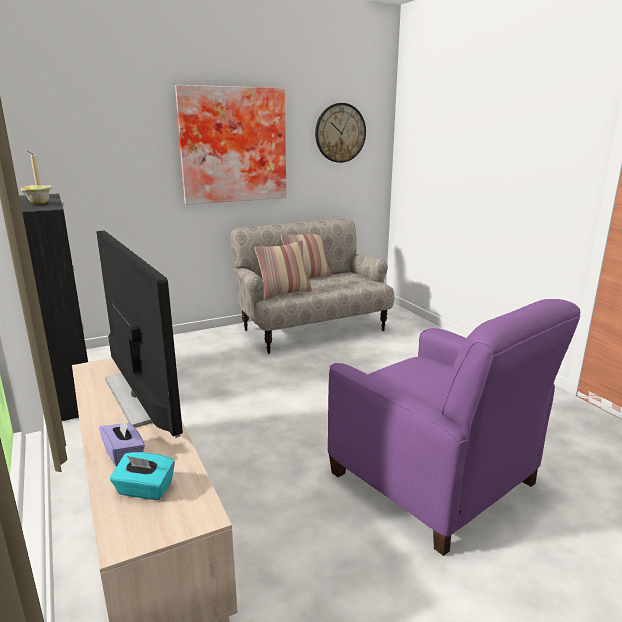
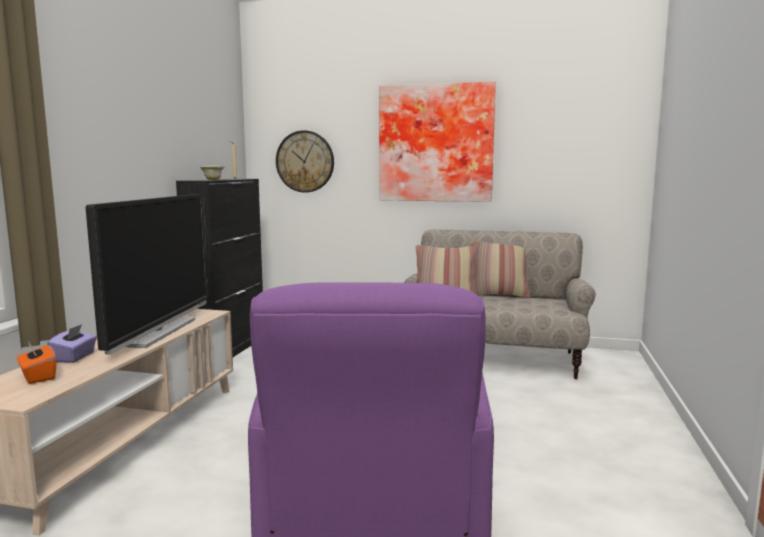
camera: 40 degrees right, 10 degrees down
(145, 490) = (38, 377): turquoise tissue box -> orange tissue box
(340, 133) = (571, 130): wall clock -> wall clock (305, 161)

